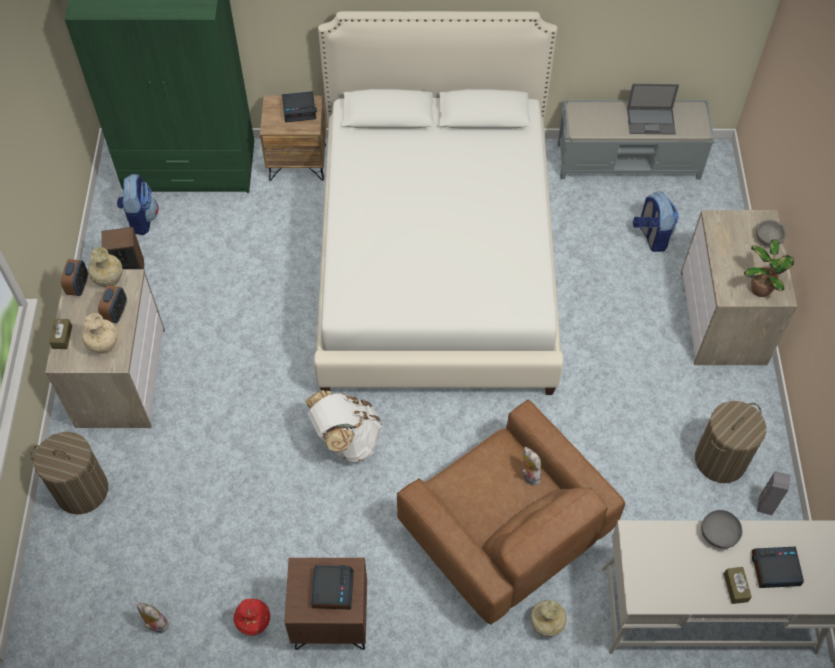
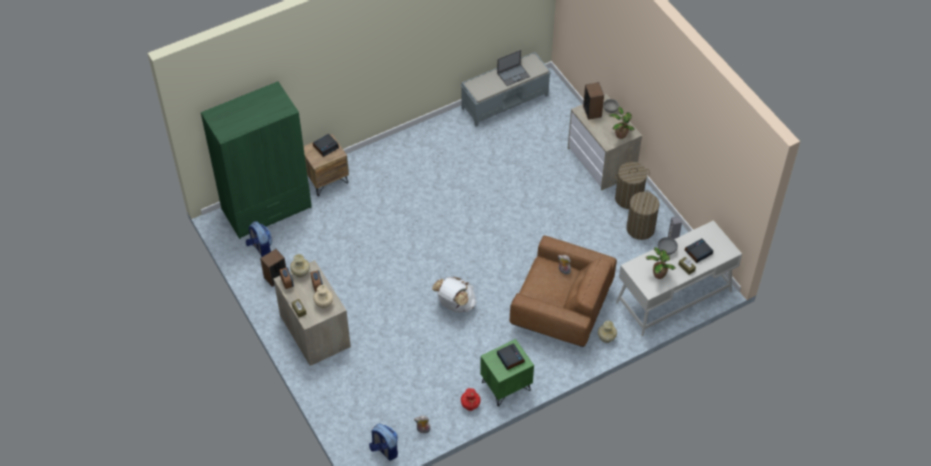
camera: 30 degrees left, 5 degrees down
(82, 490) = (337, 392): laundry basket -> laundry basket (628, 198)
(331, 621) = (506, 386): brown nightstand -> green nightstand
(436, 261) = (440, 198): white bed -> none
(651, 236) = (541, 136): backpack -> backpack (384, 450)
(675, 573) = (658, 274): none -> potted plant
(734, 229) = (592, 111): none -> speaker

